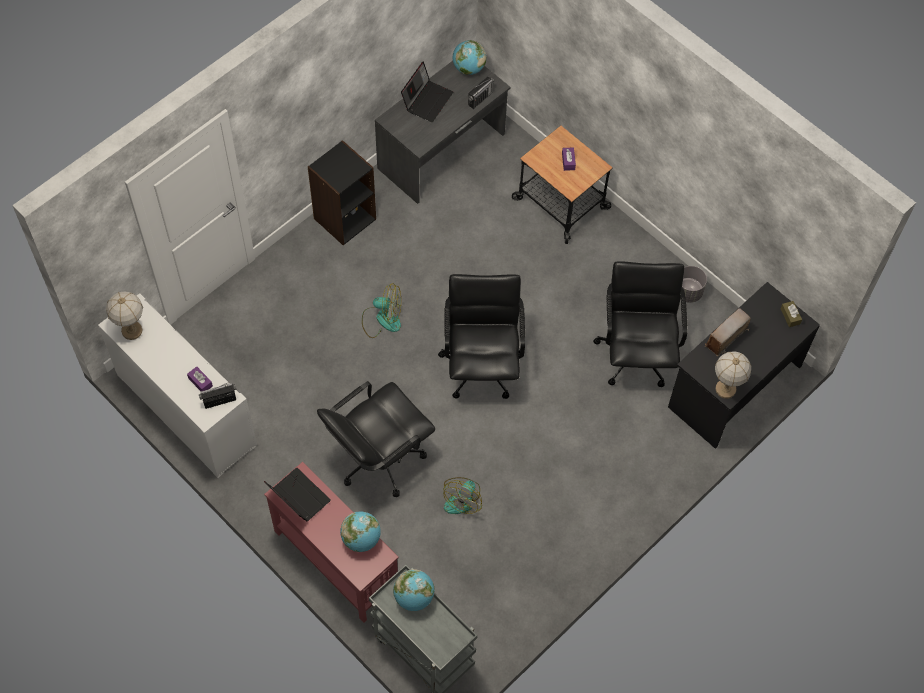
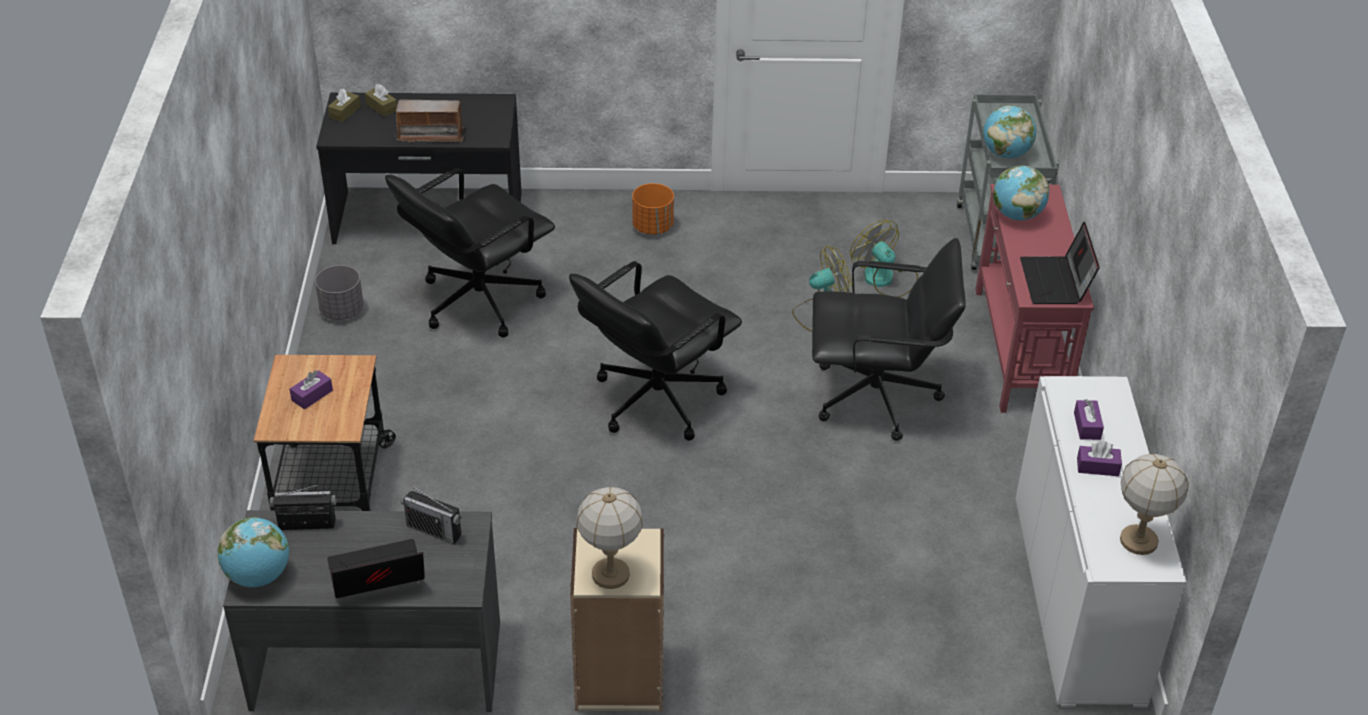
camera: 135 degrees left, 20 degrees down
(178, 360) = (1097, 467): none -> purple tissue box
(220, 401) = (1077, 393): radio -> radio (434, 530)
(344, 218) = (619, 678): black bookcase -> beige bookcase
(382, 319) = (714, 523): fan -> fan (884, 279)
(617, 485) = (653, 227): none -> orange planter
(726, 389) = (495, 106): table lamp -> table lamp (610, 574)
(778, 336) = (381, 107): none -> brown tissue box

